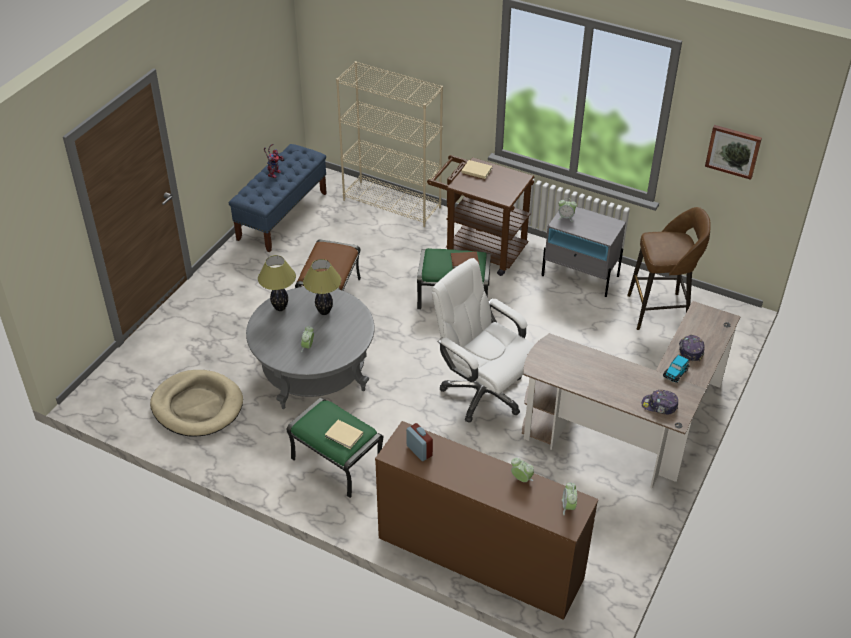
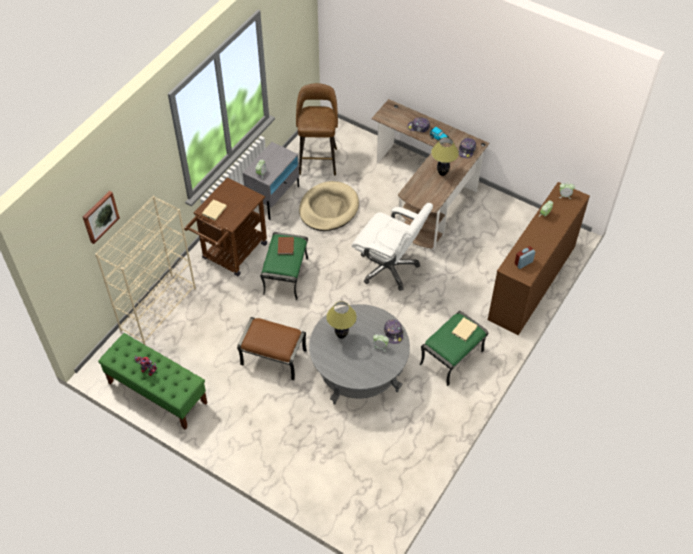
camera: 85 degrees left, 10 degrees up
(197, 406) = (391, 450): beige dog bed -> beige dog bed (328, 208)
(280, 308) = (333, 365): table lamp -> table lamp (442, 173)
(282, 216) = (157, 392): blue bench -> green bench
(329, 358) = (393, 333): none -> cap
(482, 392) = (389, 267): white office chair -> white office chair turned 105 degrees counterclockwise
(733, 151) = (293, 41): picture -> picture (100, 216)

